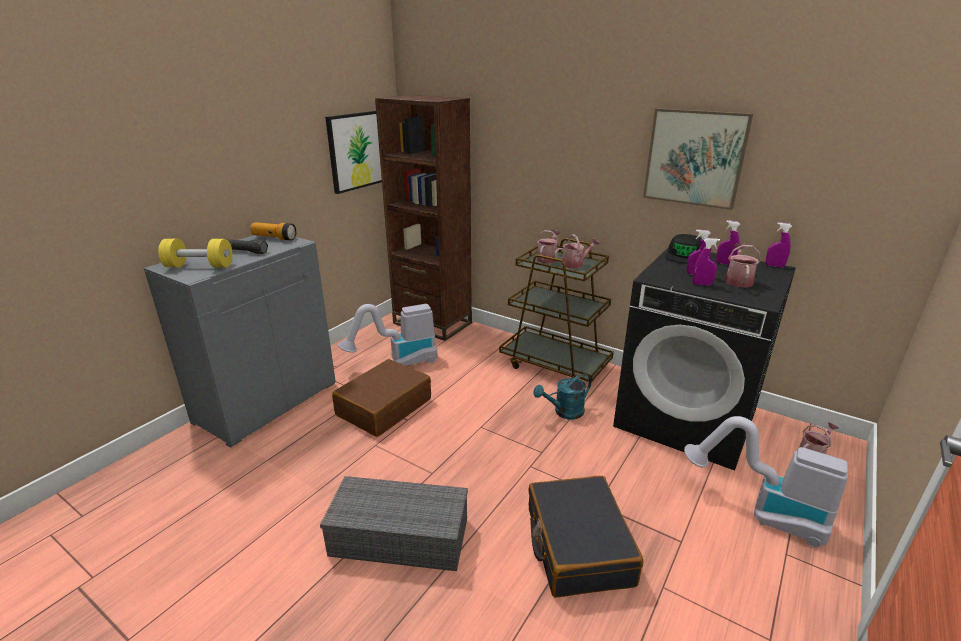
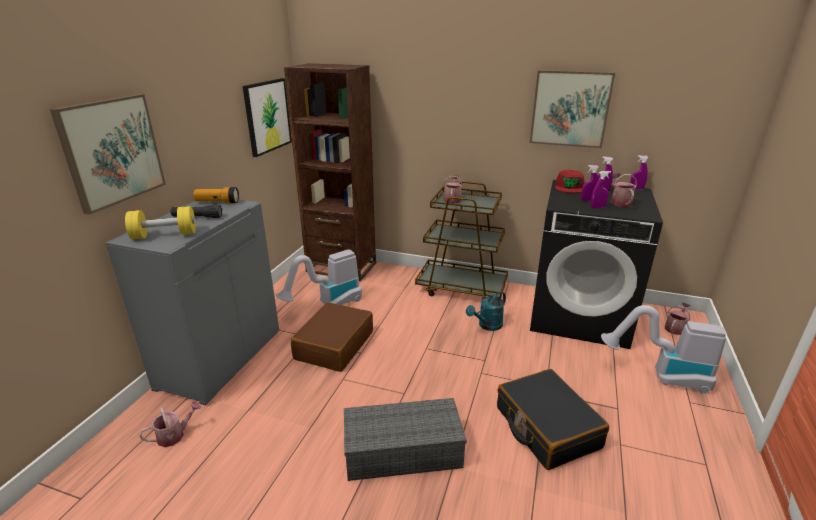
camera: 15 degrees left, 0 degrees up
(158, 177) = (112, 151): none -> picture
(575, 264) = (477, 202): watering can -> watering can (175, 435)
(684, 256) = (569, 187): black cap -> red cap

